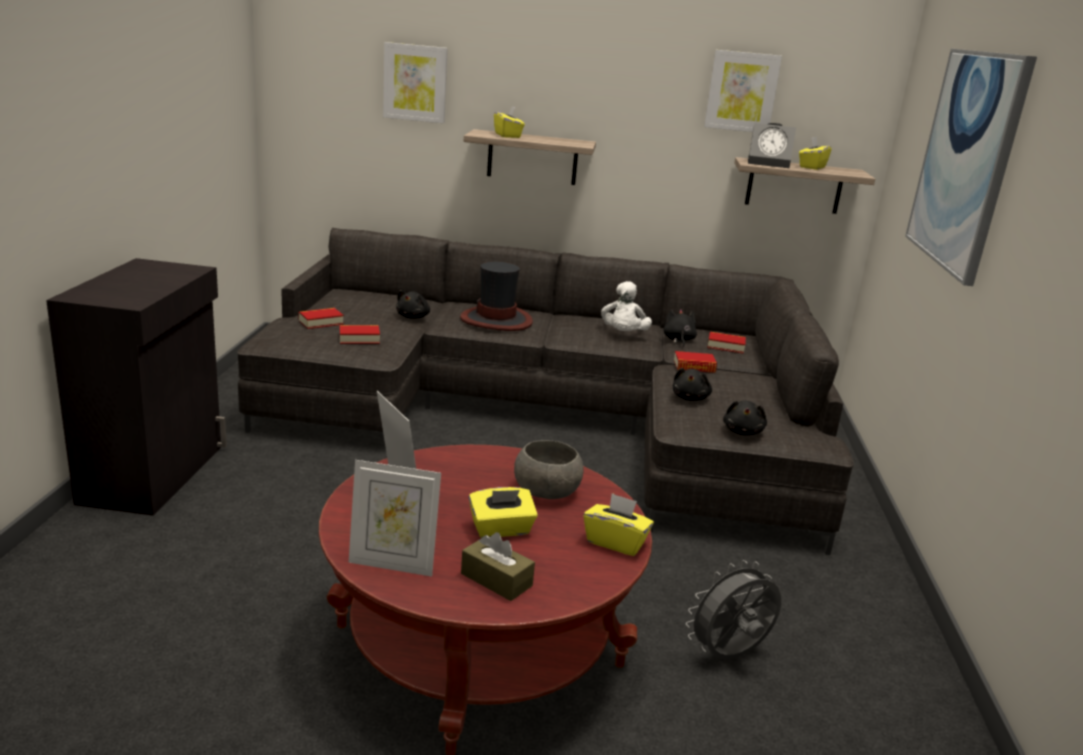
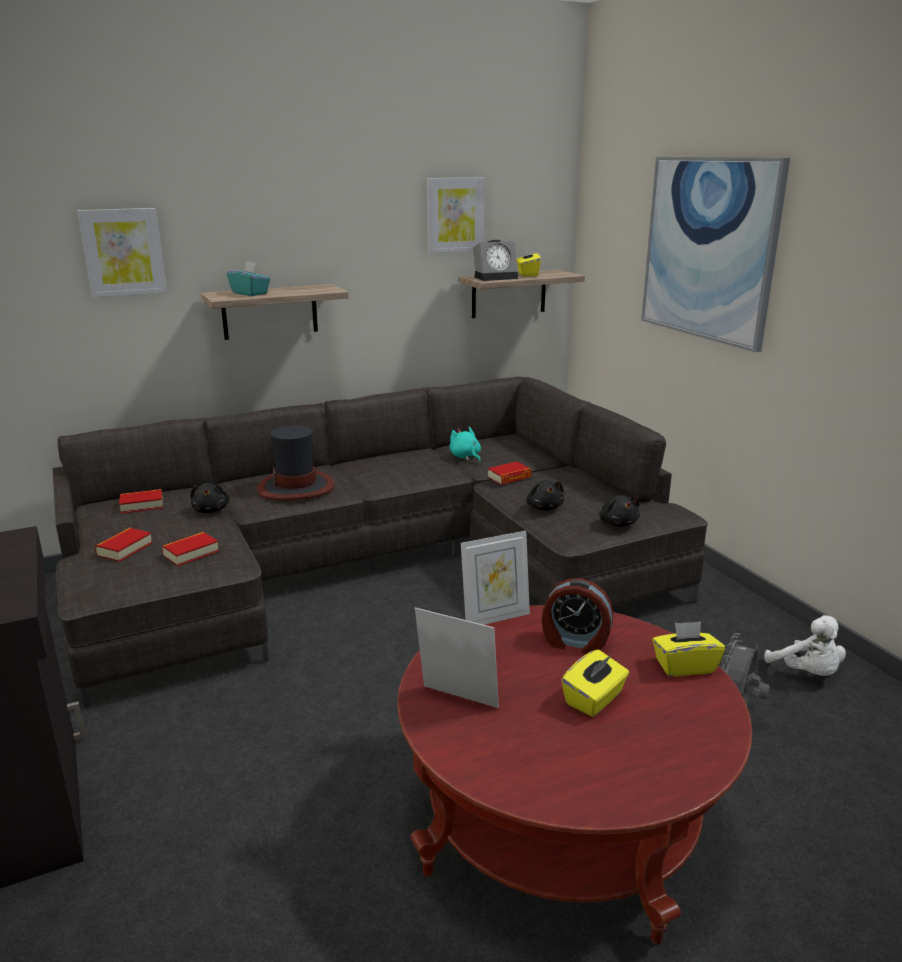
camera: 30 degrees left, 0 degrees up
(392, 564) = (563, 785): picture frame -> picture frame (495, 617)
(496, 580) = (658, 751): brown tissue box -> none
(508, 135) = (250, 293): yellow tissue box -> turquoise tissue box
(547, 491) = (575, 642): grey bowl -> alarm clock
(623, 334) = (419, 466): white plush toy -> white plush toy (807, 673)
(678, 340) = (465, 457): black plush toy -> turquoise plush toy
(725, 346) = (507, 451): book -> book (142, 505)

